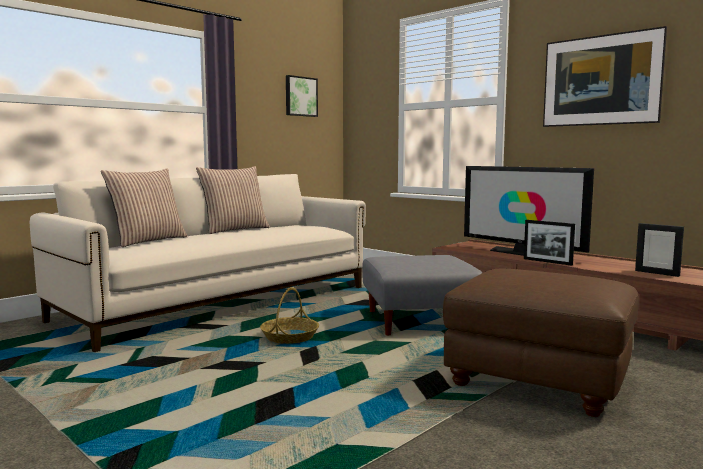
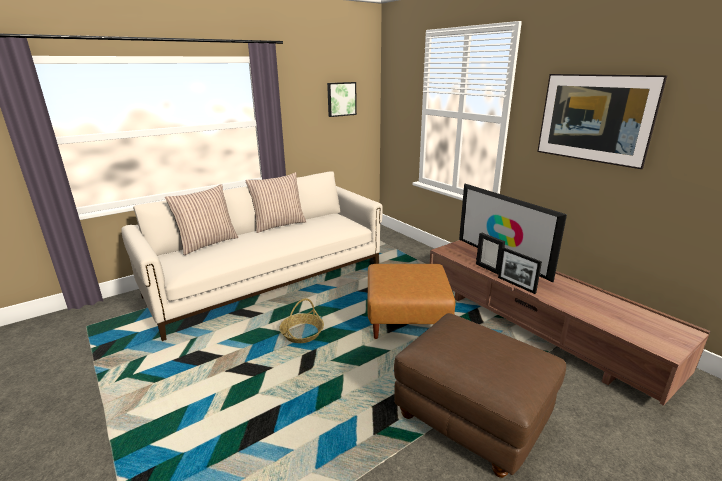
camera: 10 degrees right, 15 degrees up
(419, 321) = (407, 319): grey ottoman -> brown ottoman
(657, 273) = (606, 316): picture frame -> picture frame (488, 268)

